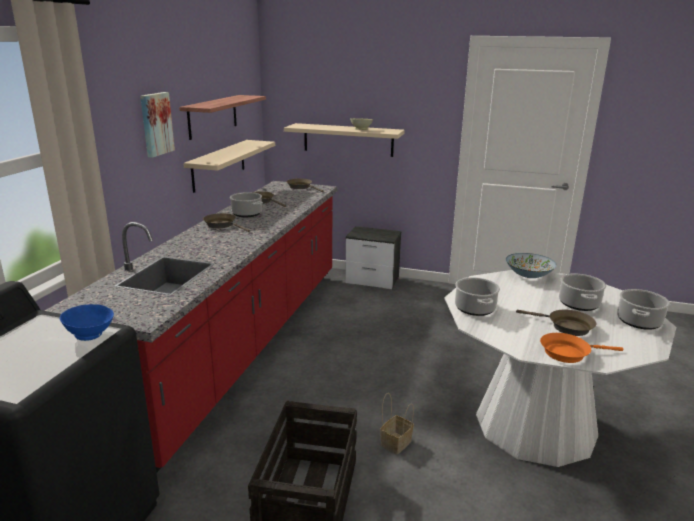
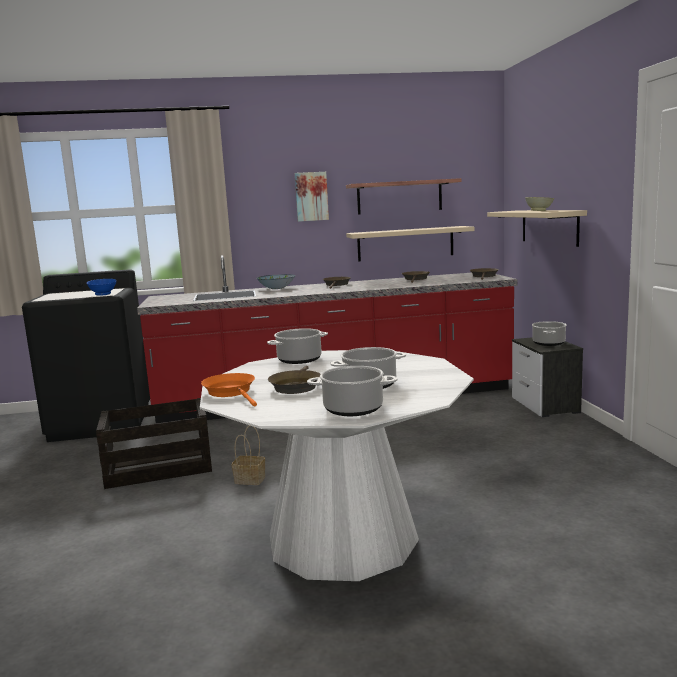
camera: 65 degrees right, 10 degrees down
(247, 214) = (374, 283): cooking pot -> cooking pot (549, 343)
(529, 275) = (426, 363): bowl -> bowl (276, 288)

